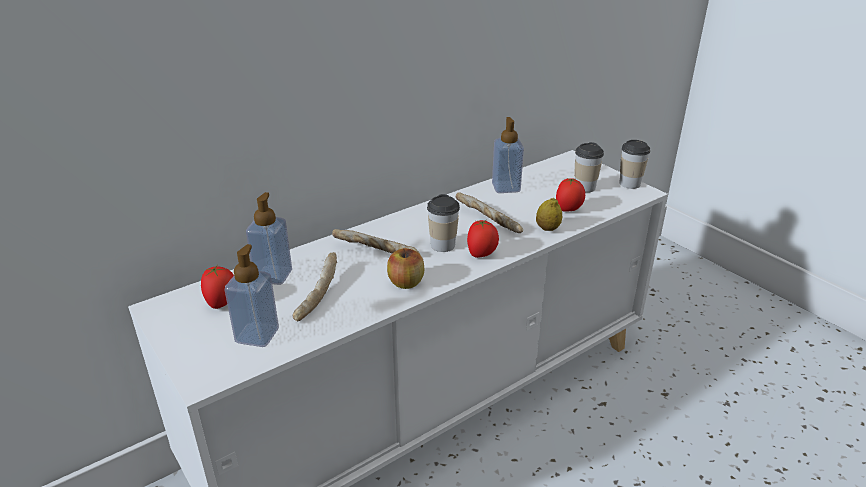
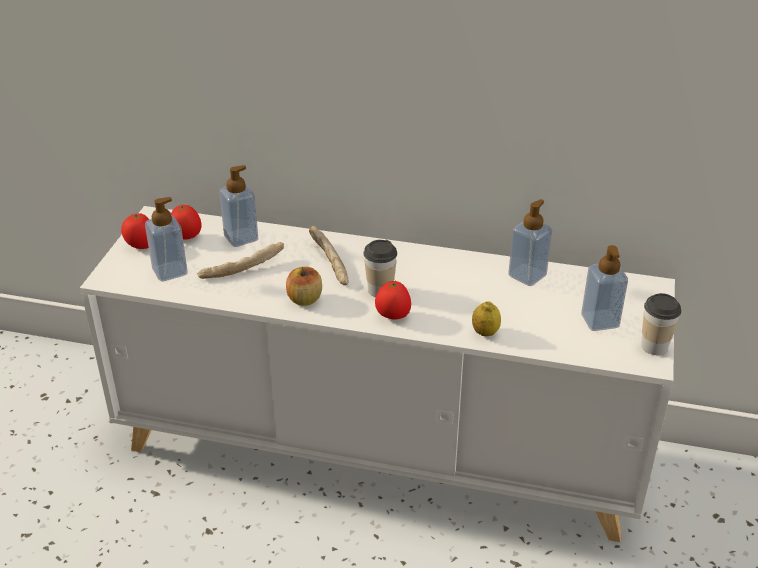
camera: 50 degrees right, 5 degrees up
(487, 220) = (452, 293): bread -> none
(568, 210) = (538, 329): tomato -> tomato (140, 246)
(584, 187) = (600, 321): cup -> soap dispenser

